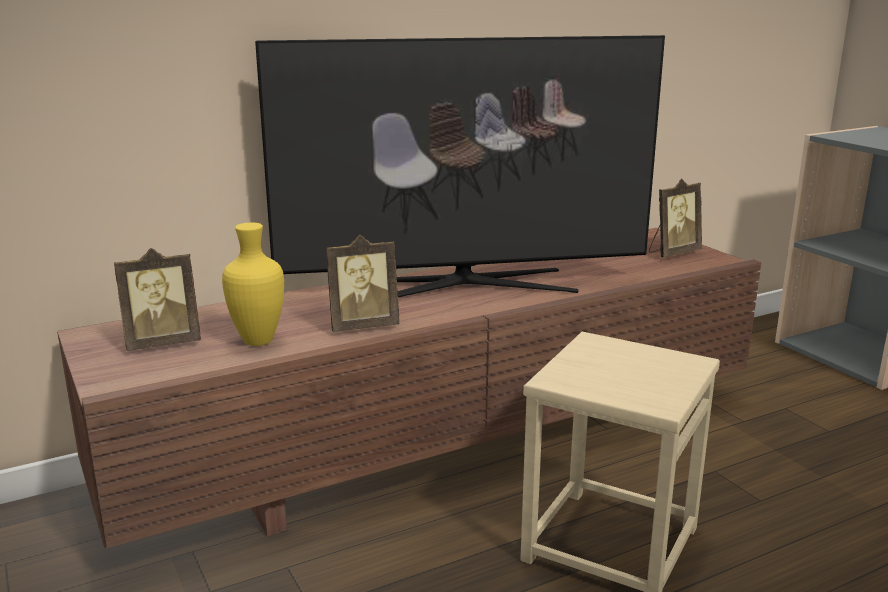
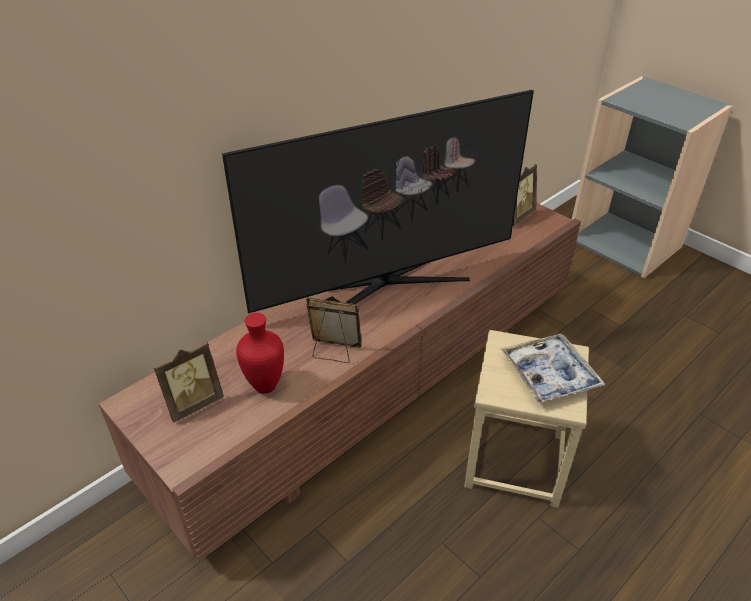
camera: 15 degrees left, 20 degrees up
(256, 341) = (264, 387): yellow vase -> red vase
(363, 326) = (334, 352): picture frame -> picture frame turned 135 degrees counterclockwise
(646, 374) = (549, 374): none -> tray

